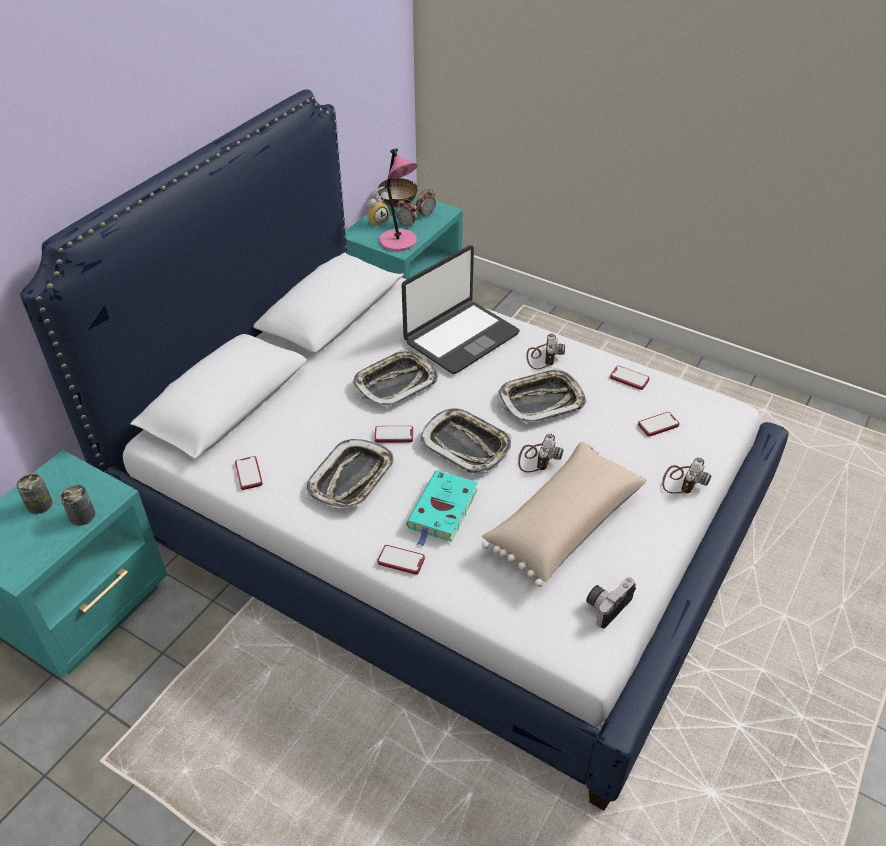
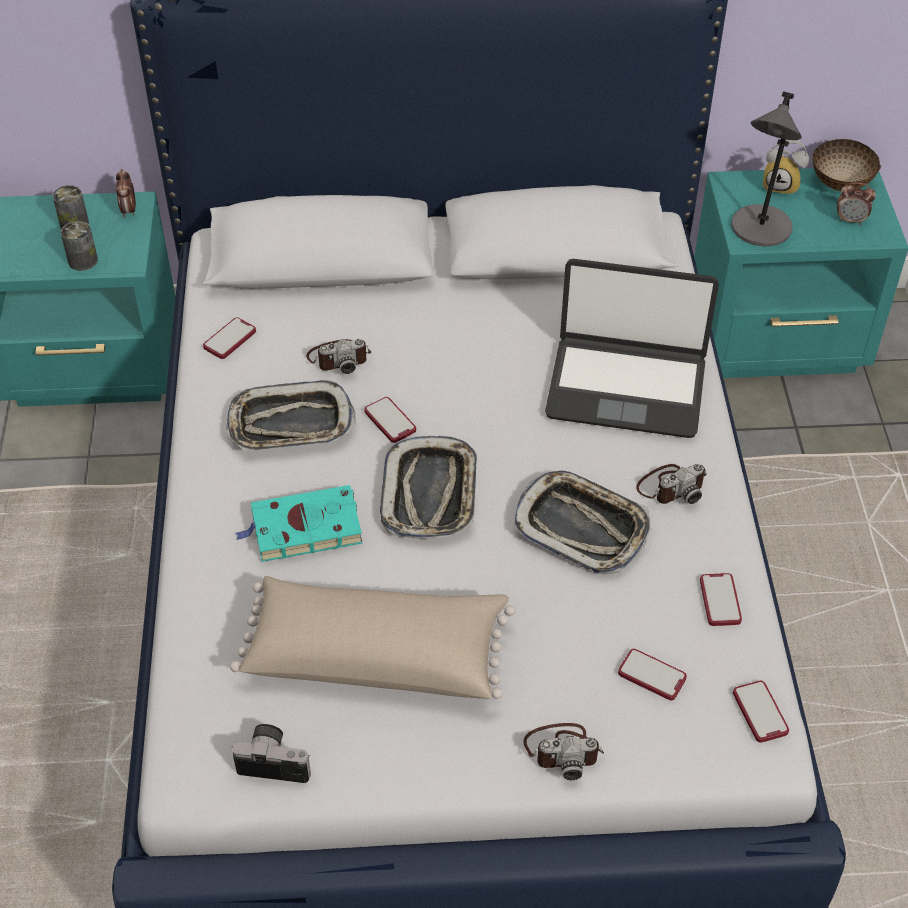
camera: 55 degrees right, 5 degrees up
(395, 383) = (481, 374): tray -> none
(399, 242) = (760, 229): pink table lamp -> grey table lamp
(401, 560) = (203, 533): phone -> phone (760, 712)
(407, 224) = (807, 216): alarm clock -> alarm clock (129, 211)
(537, 458) = (469, 574): camera -> camera (339, 358)

